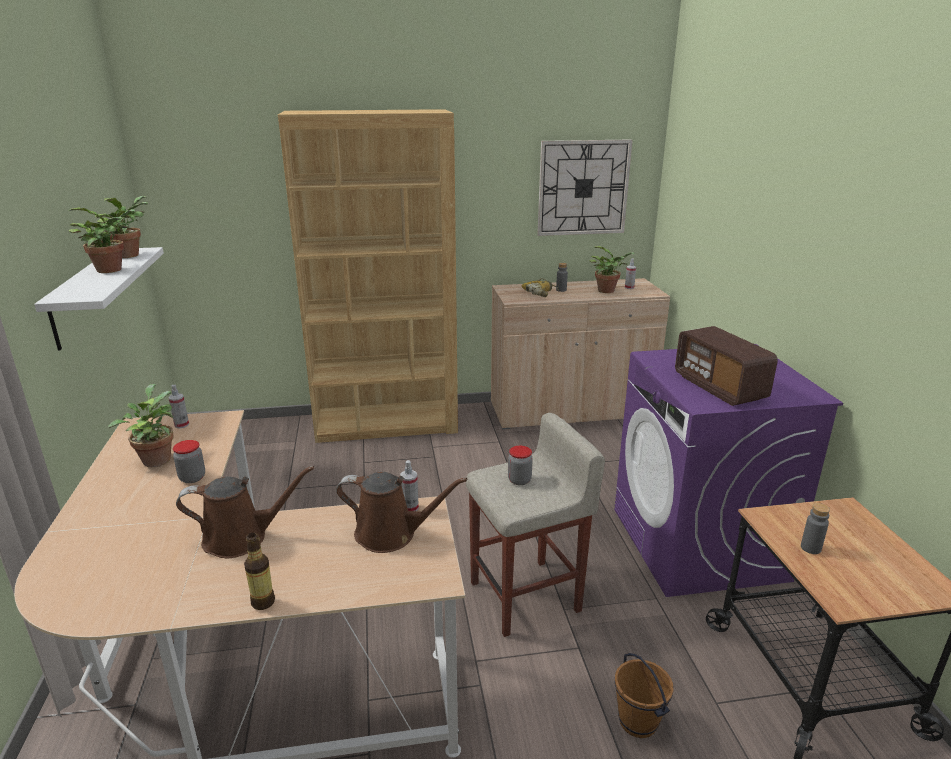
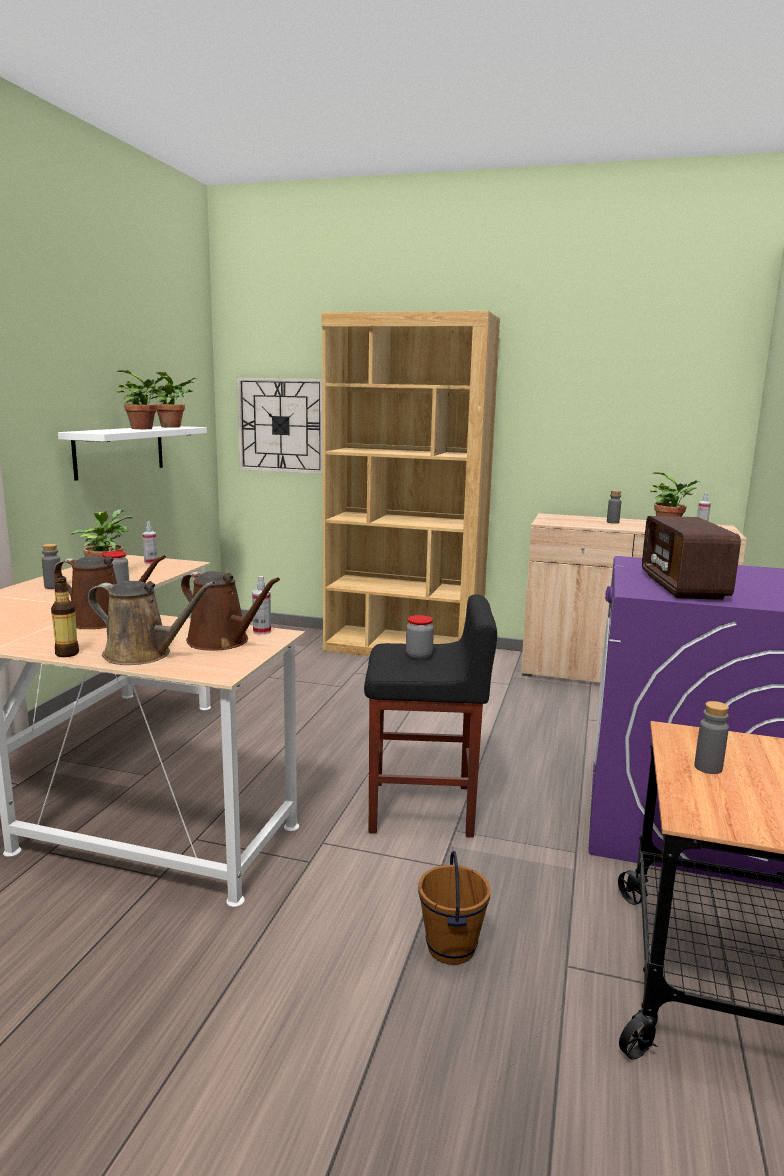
camera: 25 degrees right, 10 degrees down
(118, 495) = (53, 587): none -> grey bottle
(339, 578) = (143, 655): none -> brown watering can
(526, 596) = (423, 809): beige stool -> black stool
(541, 292) = (586, 521): power drill -> none
(583, 188) = (655, 409): wall clock -> wall clock (281, 425)

